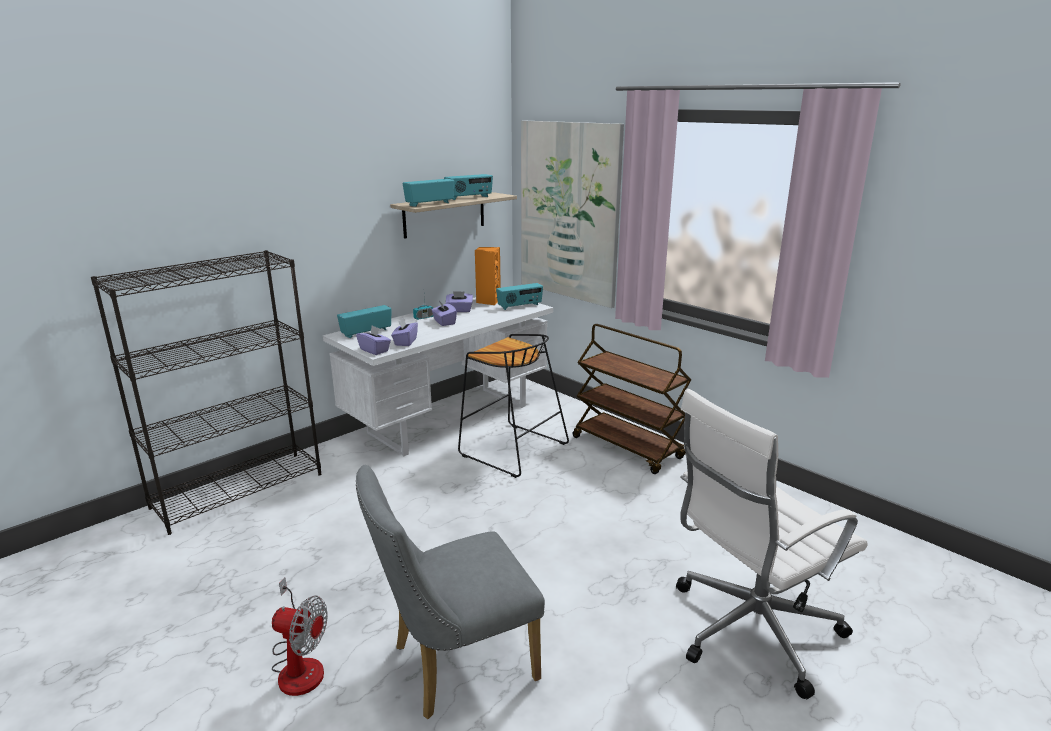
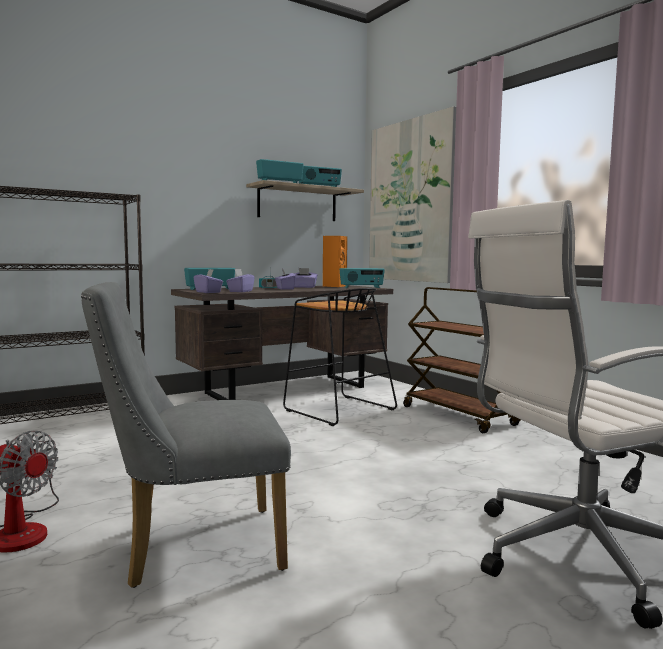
camera: 10 degrees right, 15 degrees down
(450, 418) = (287, 390): white desk -> brown desk

